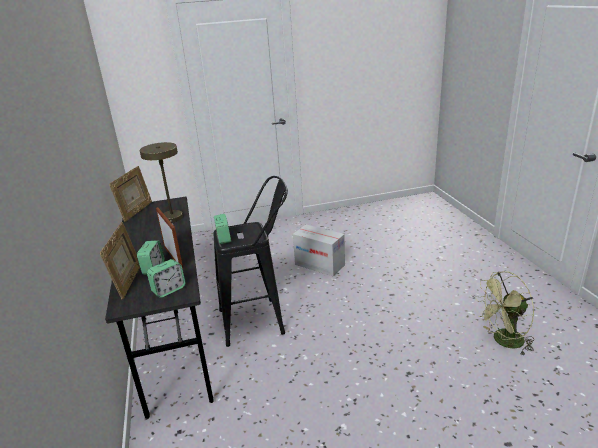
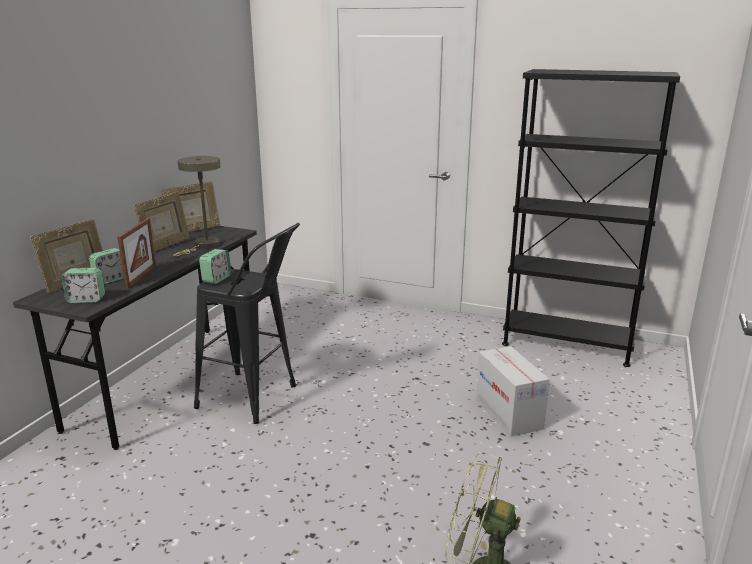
camera: 35 degrees right, 5 degrees down
(140, 230) = (166, 246): none -> picture frame
(319, 265) = (394, 373): cardboard box -> cardboard box (508, 413)
(382, 210) = (566, 344): none -> black bookcase

